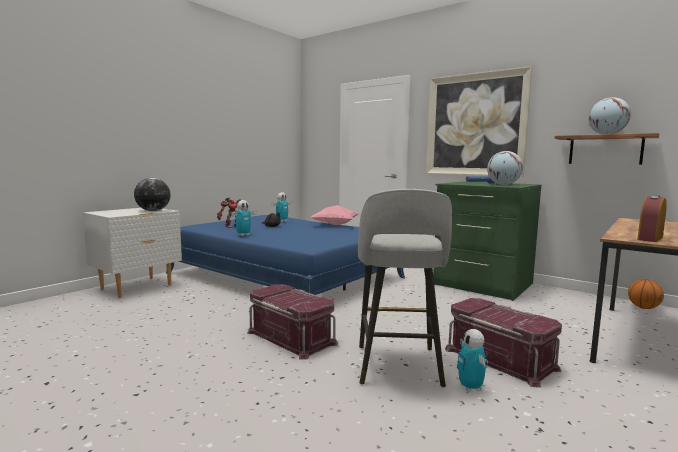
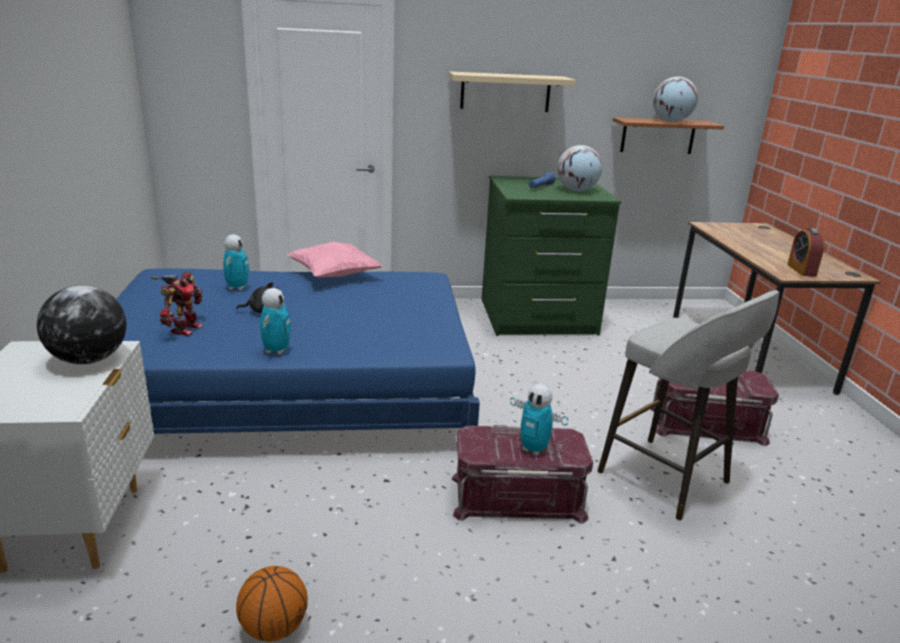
camera: 45 degrees left, 15 degrees up
(470, 387) = (741, 471): toy robot -> toy robot (533, 449)
(475, 125) = (505, 92): picture -> beige shelf
(643, 308) = (688, 307): basketball -> basketball (274, 628)

